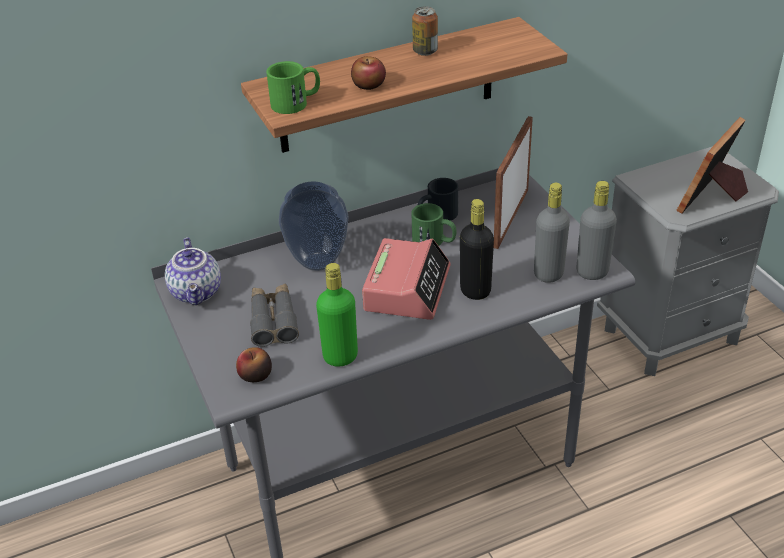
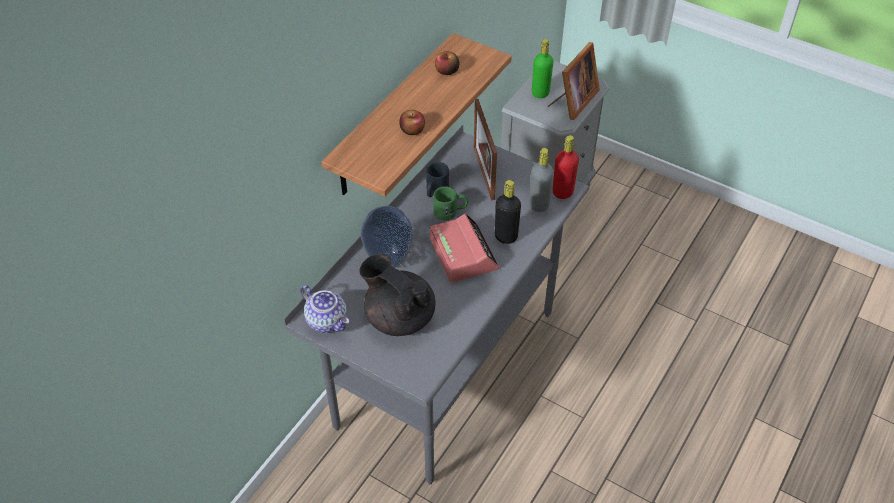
camera: 35 degrees left, 10 degrees up
(255, 375) = (423, 360): apple -> apple (447, 71)
(273, 320) = (399, 317): grey binoculars -> black teapot
(296, 102) = (379, 163): green mug -> none
(340, 356) = (464, 321): green bottle -> green bottle (540, 93)
(425, 51) = (421, 86): can -> none
(592, 272) = (562, 192): grey bottle -> red bottle
(712, 198) = (573, 102): picture frame -> picture frame turned 150 degrees counterclockwise

